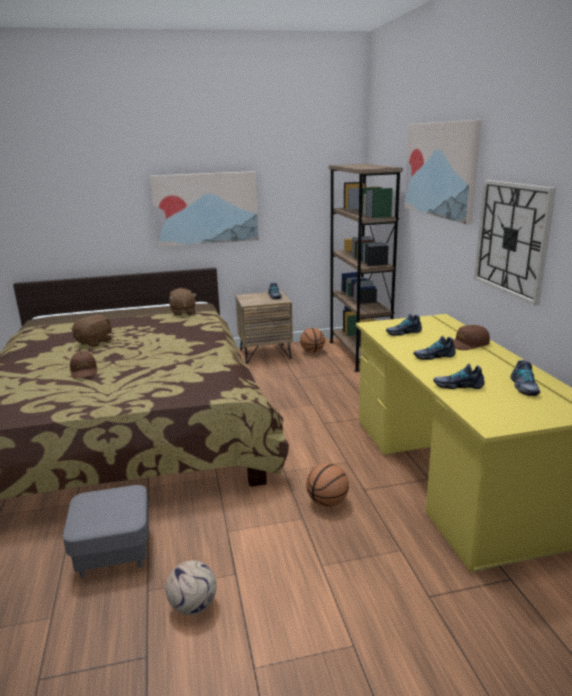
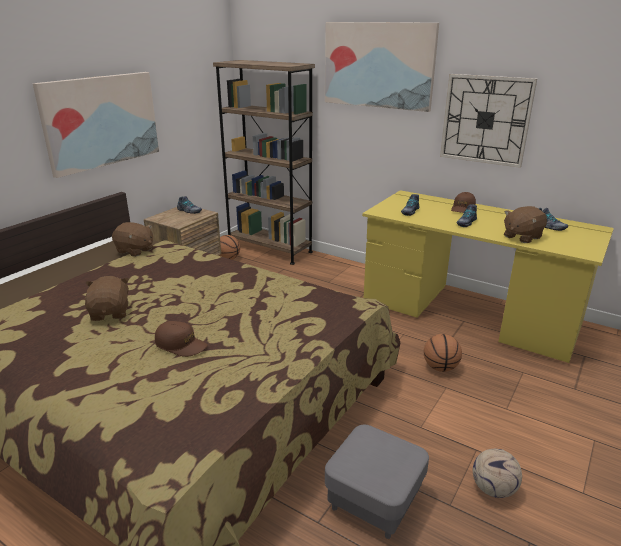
camera: 45 degrees left, 5 degrees up
(458, 385) = (521, 237): shoe -> brown plush toy

